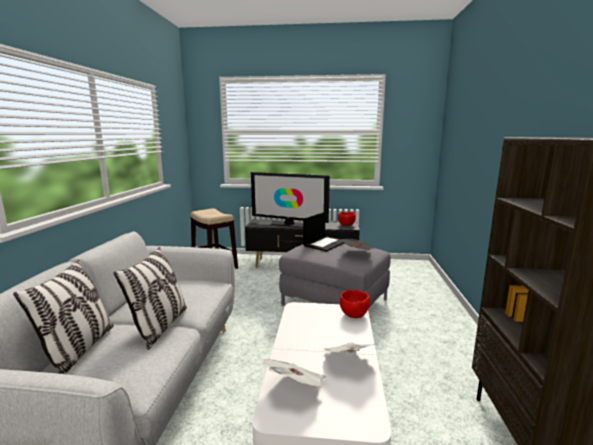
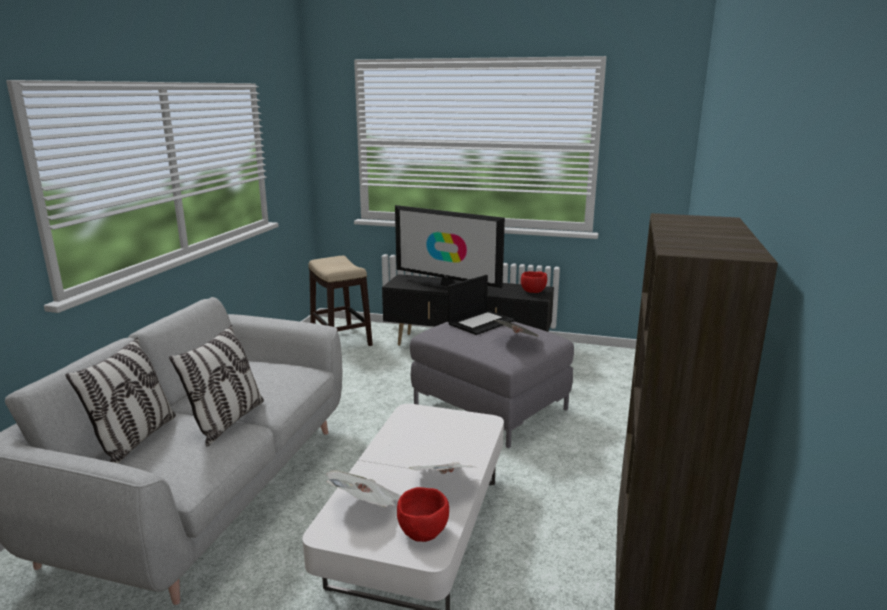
camera: 10 degrees right, 5 degrees up
(353, 314) = (481, 427): red bowl -> red bowl (423, 531)

